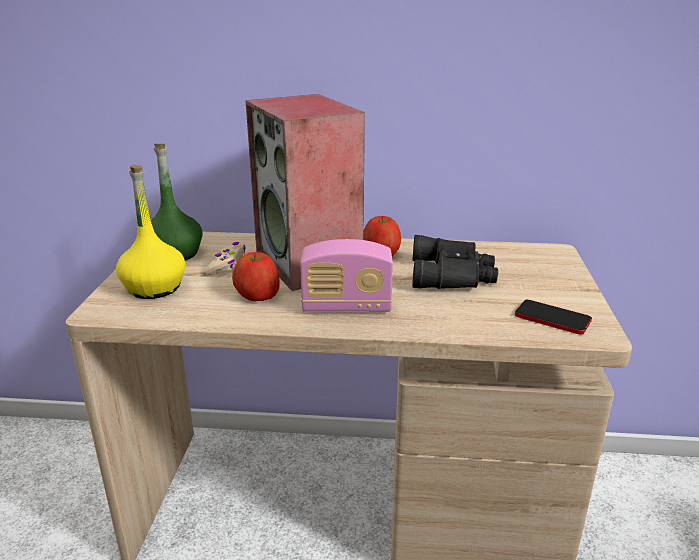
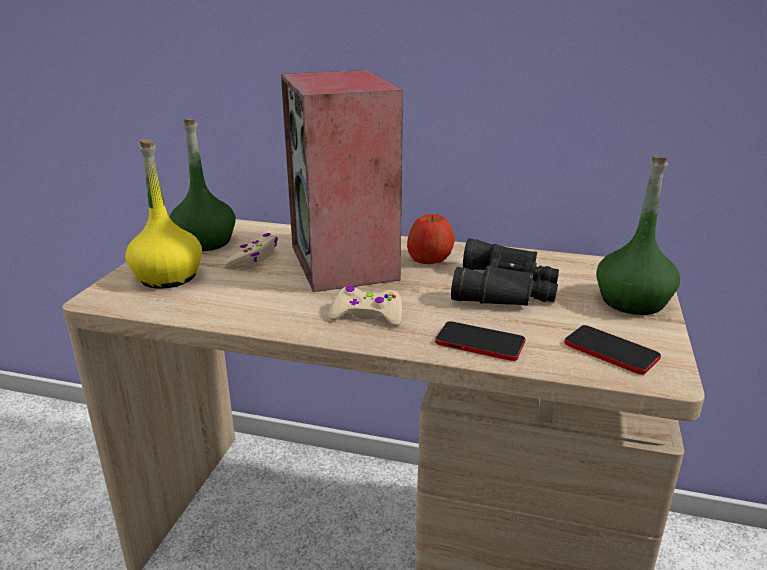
camera: 10 degrees right, 0 degrees up
(257, 295) = (273, 293): apple -> none
(346, 307) = (367, 315): radio -> beige game controller
(448, 321) = (480, 342): none -> phone
(555, 277) = (632, 301): none -> green bottle

